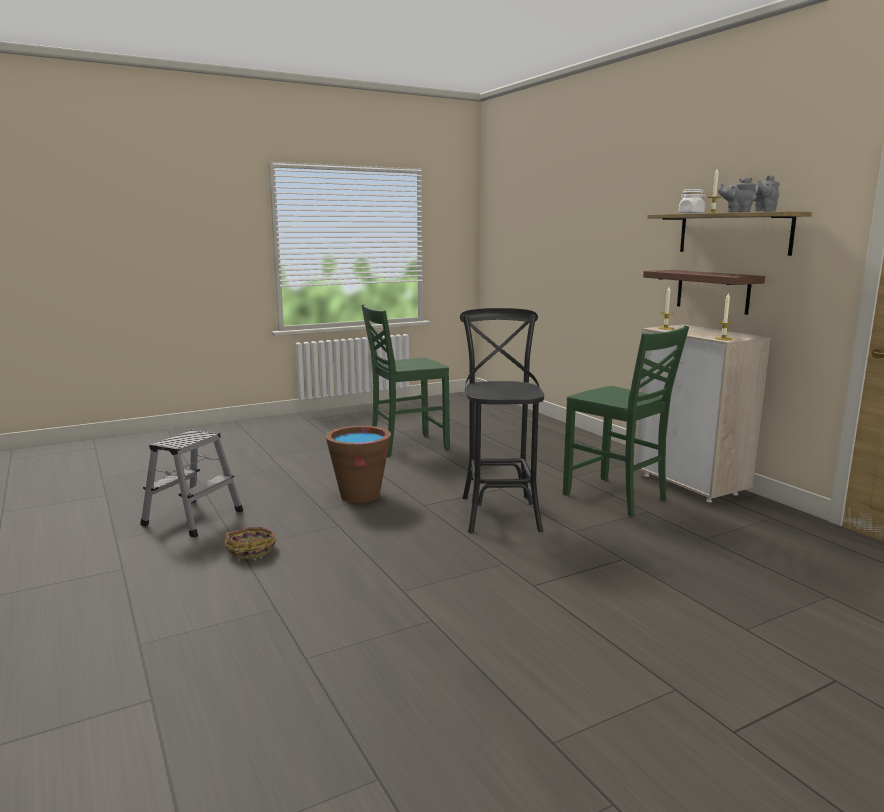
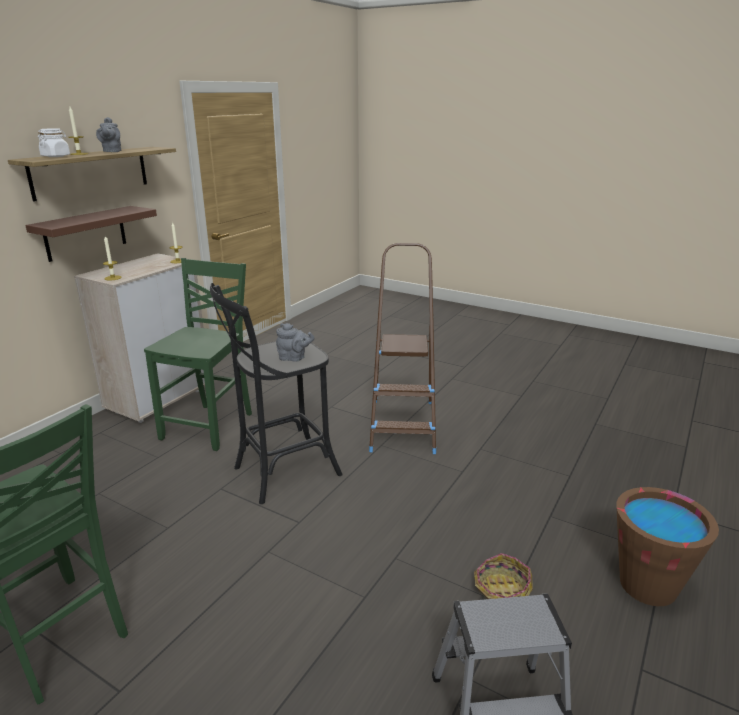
camera: 120 degrees left, 10 degrees up
(360, 495) = (303, 584): brown bucket -> brown bucket (647, 585)
(537, 588) = (402, 425): none -> brown step ladder
(764, 211) = (147, 149): grey teapot -> grey teapot (294, 358)

